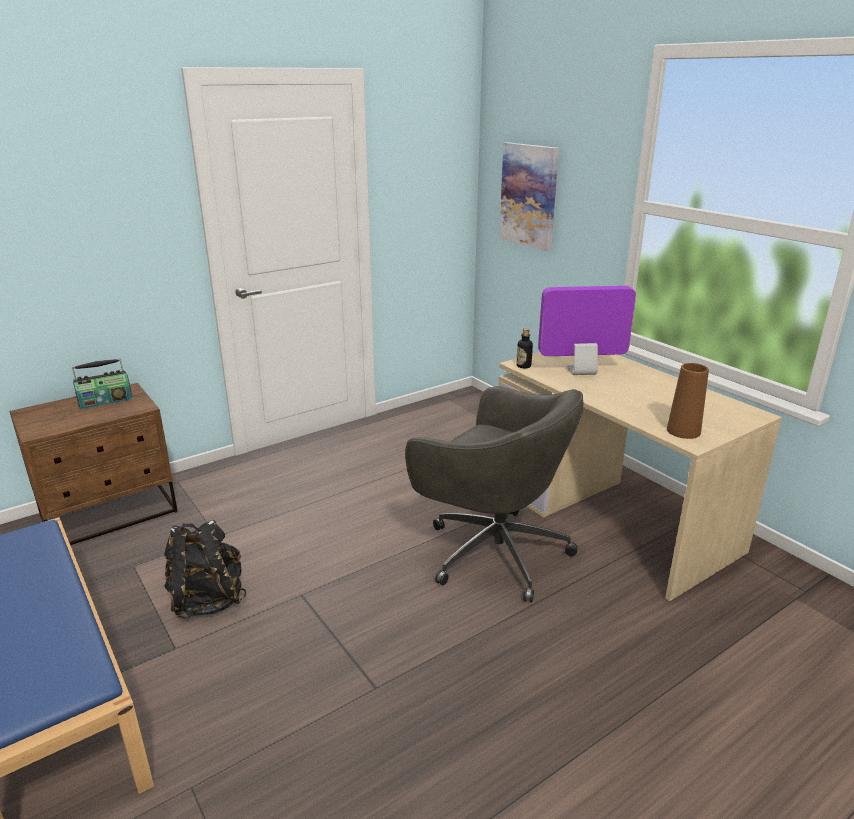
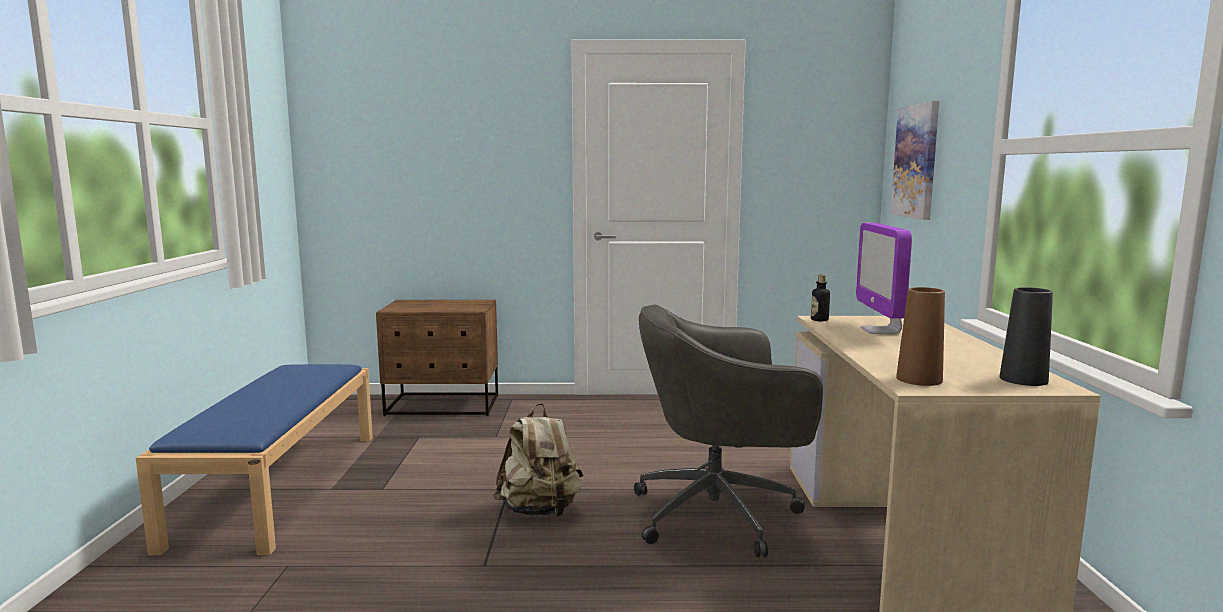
camera: 35 degrees right, 15 degrees down
(105, 401) = (458, 303): radio -> none
(207, 600) = (439, 470): black backpack -> none
(357, 608) = (540, 511): none -> beige backpack
(493, 551) = (720, 514): grey office chair -> grey office chair turned 105 degrees clockwise
(581, 371) = (880, 331): monitor -> monitor turned 120 degrees counterclockwise
(730, 411) = (1023, 379): none -> black vase

